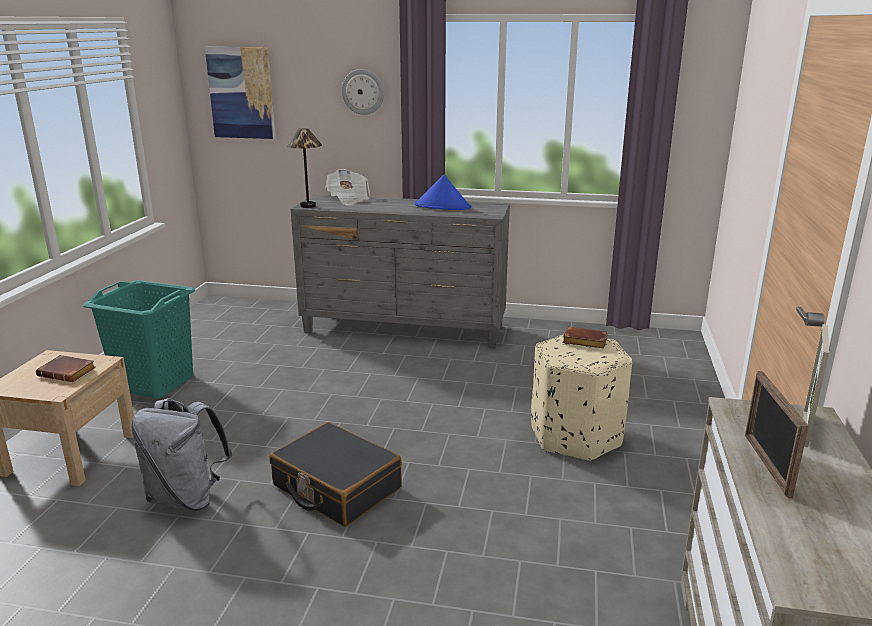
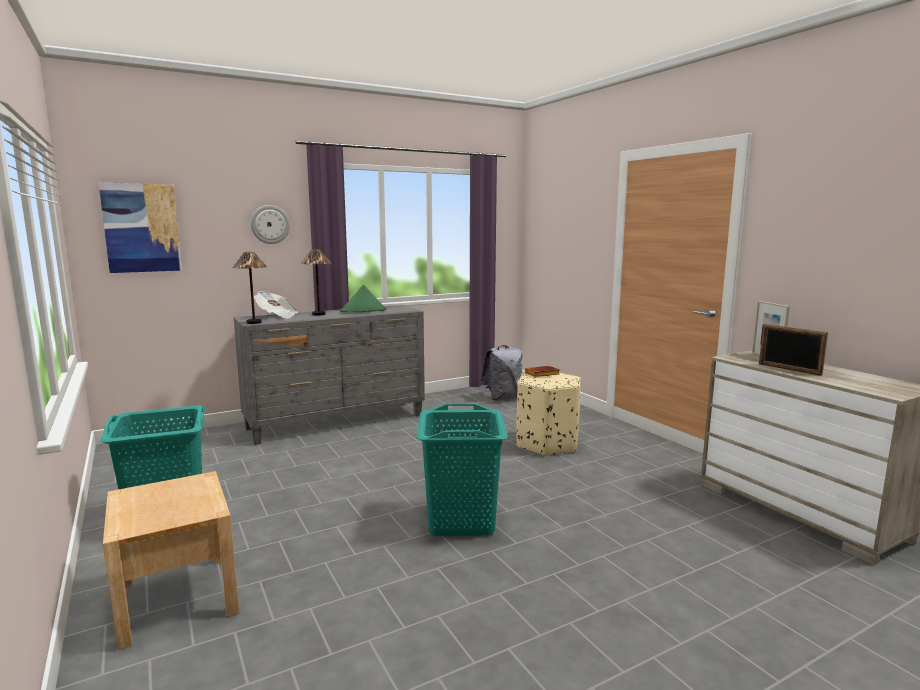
camera: 40 degrees left, 10 degrees down
(69, 373) = (184, 496): brown book -> none
(187, 498) = (362, 574): grey backpack -> grey backpack (503, 398)
(336, 487) = (462, 520): black suitcase -> turquoise laundry basket
(389, 204) = (319, 314): none -> table lamp
(443, 206) = (363, 311): blue hat -> green hat

